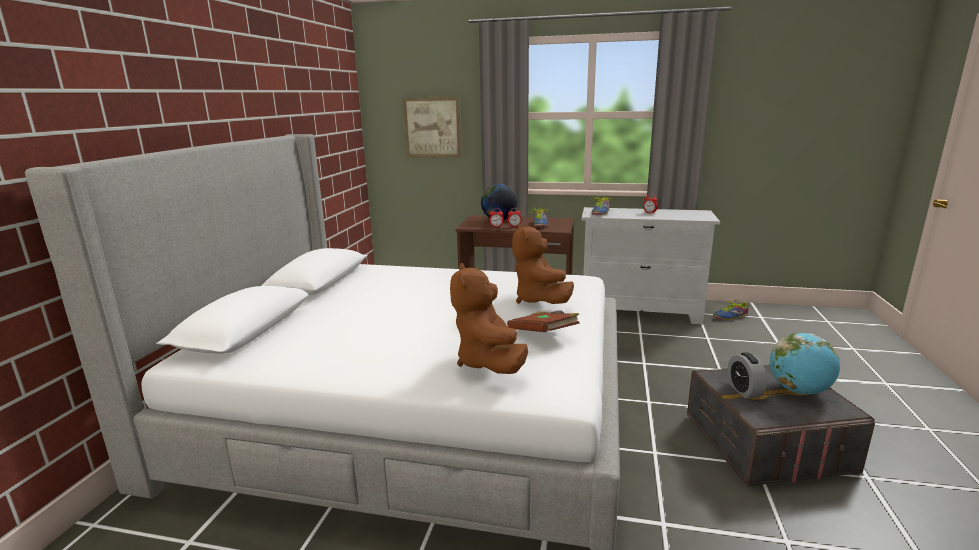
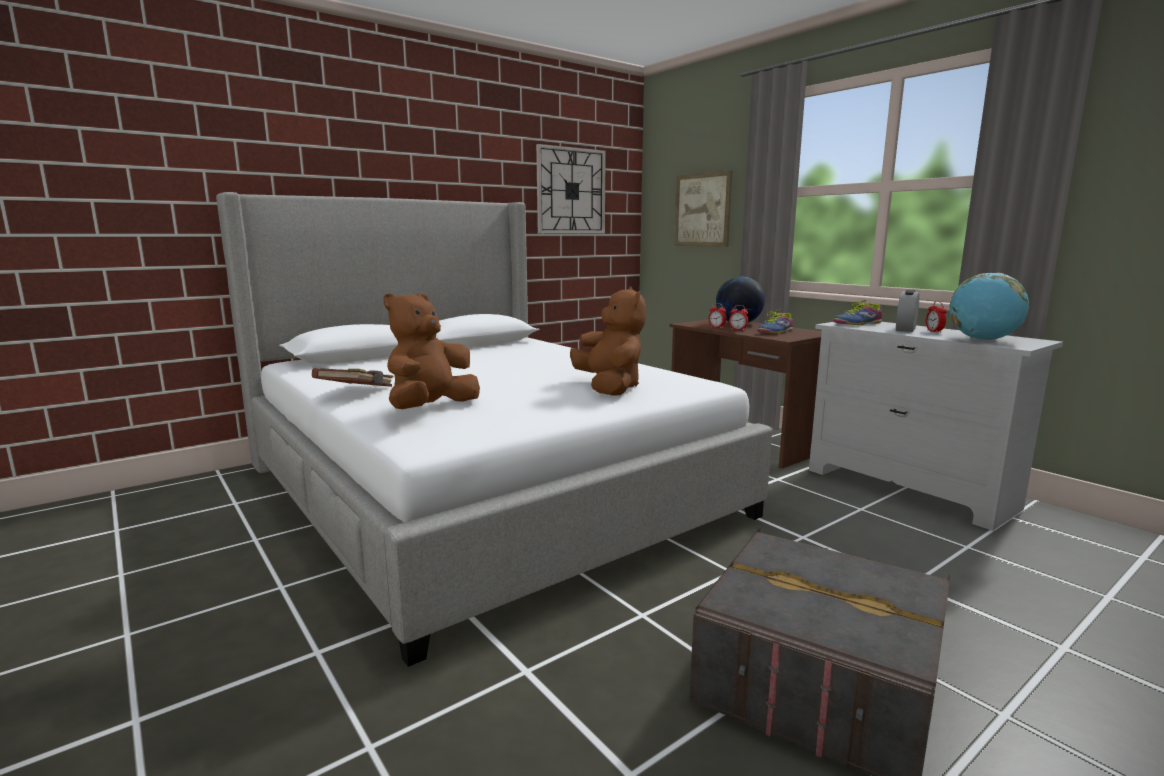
camera: 40 degrees right, 5 degrees down
(321, 115) = (571, 191): none -> wall clock
(539, 300) = (609, 388): brown plush toy -> brown plush toy turned 135 degrees clockwise
(543, 334) = (534, 407): brown book -> brown book (357, 393)
(730, 316) = (1071, 538): shoe -> none
(744, 390) = (780, 571): alarm clock -> alarm clock (905, 329)
(798, 390) = (872, 605): globe -> globe (983, 340)

